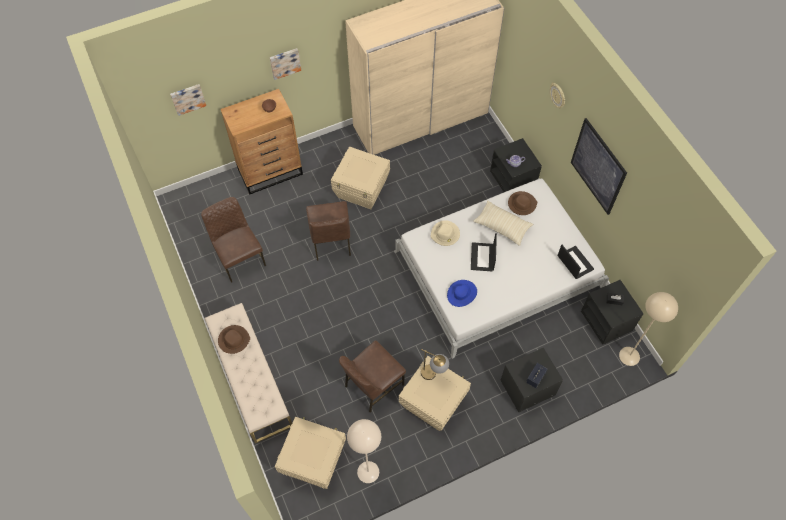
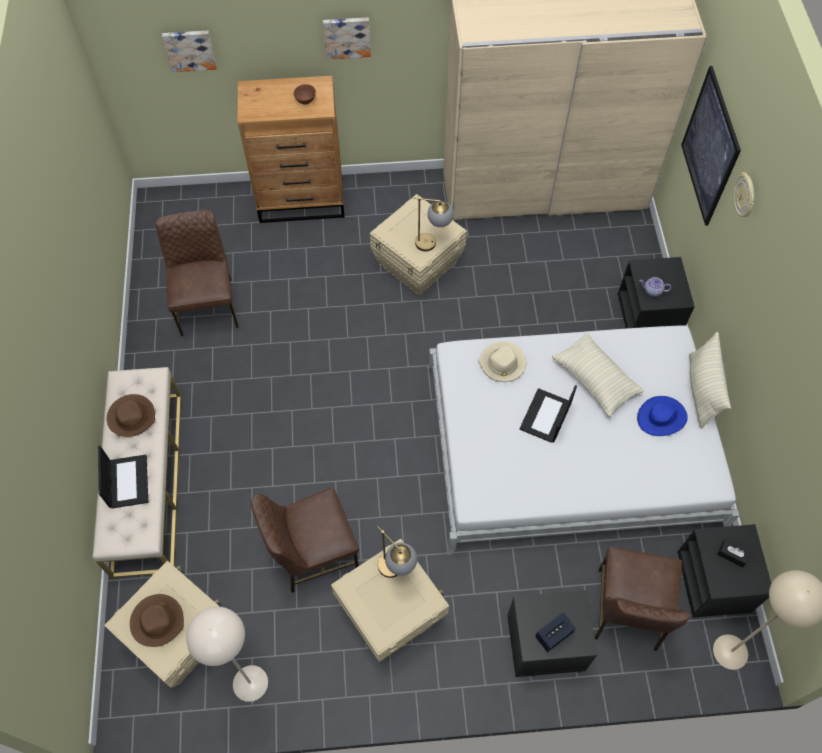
camera: 20 degrees right, 0 degrees up
(331, 241) = (343, 323): brown chair -> brown chair (628, 611)
(373, 174) = (433, 243): none -> table lamp
(462, 294) = (491, 461): blue hat -> blue hat (662, 417)
(521, 204) = (640, 355): brown hat -> brown hat (157, 621)
(564, 214) = (701, 391): none -> beige pillow
(574, 262) = (689, 472): laptop -> laptop (127, 481)
(598, 167) = (772, 329): picture -> picture (710, 147)

